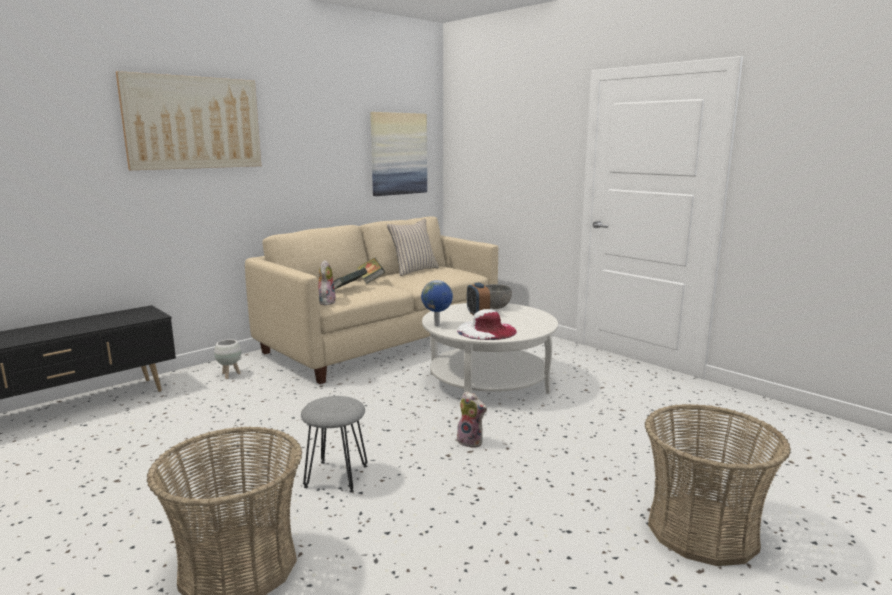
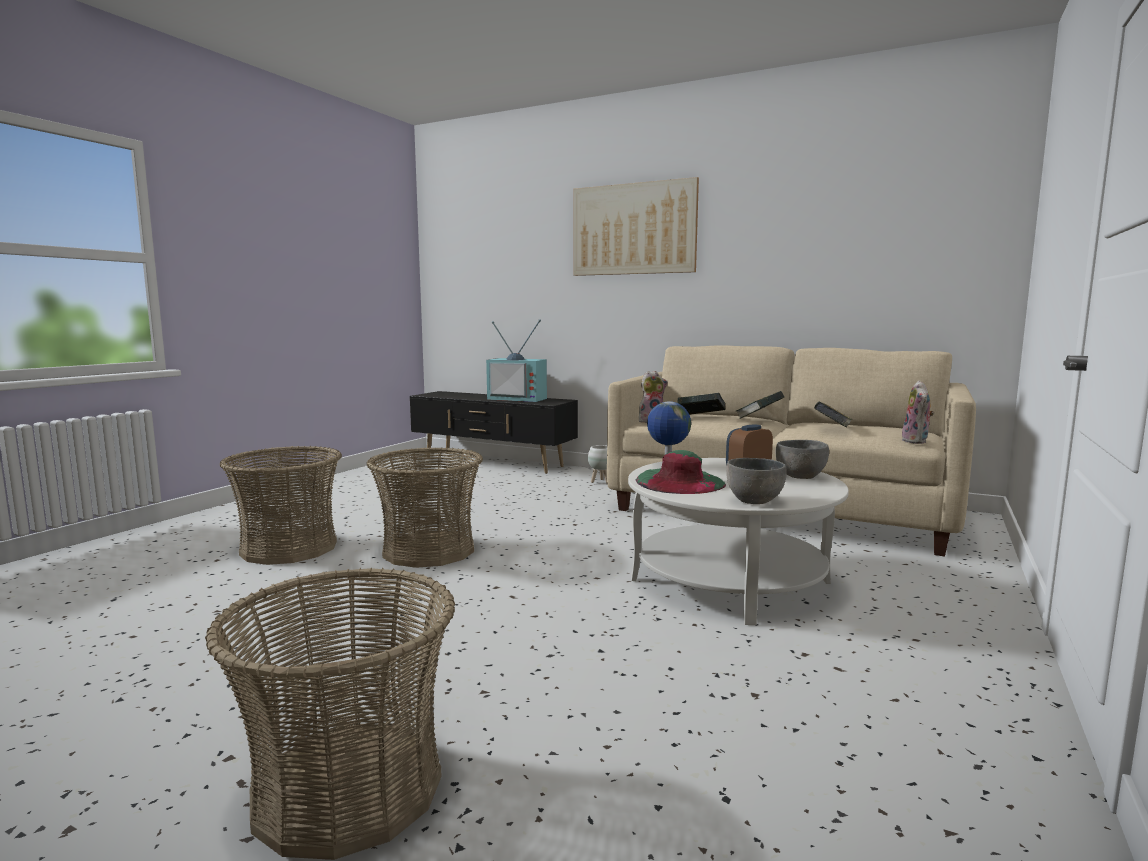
camera: 70 degrees right, 5 degrees down
(89, 321) = (519, 398): none -> television
(336, 476) = (429, 550): grey stool -> basket
(398, 154) = (919, 254): picture -> none
(413, 270) = (852, 424): beige pillow -> none
(428, 276) = (832, 429): none -> book
(471, 441) = (537, 594): plush toy -> plush toy (917, 441)
(486, 330) = (680, 482): white hat -> green hat
(540, 325) = (754, 501): none -> grey bowl

